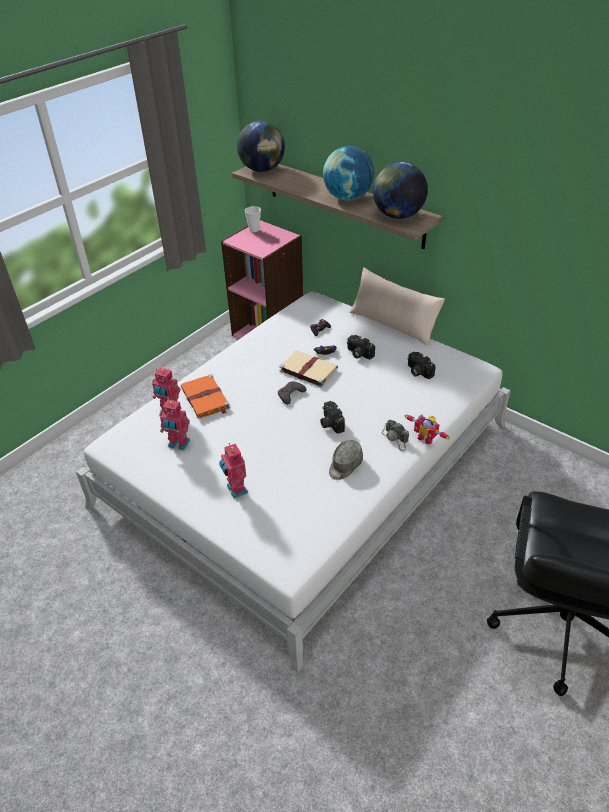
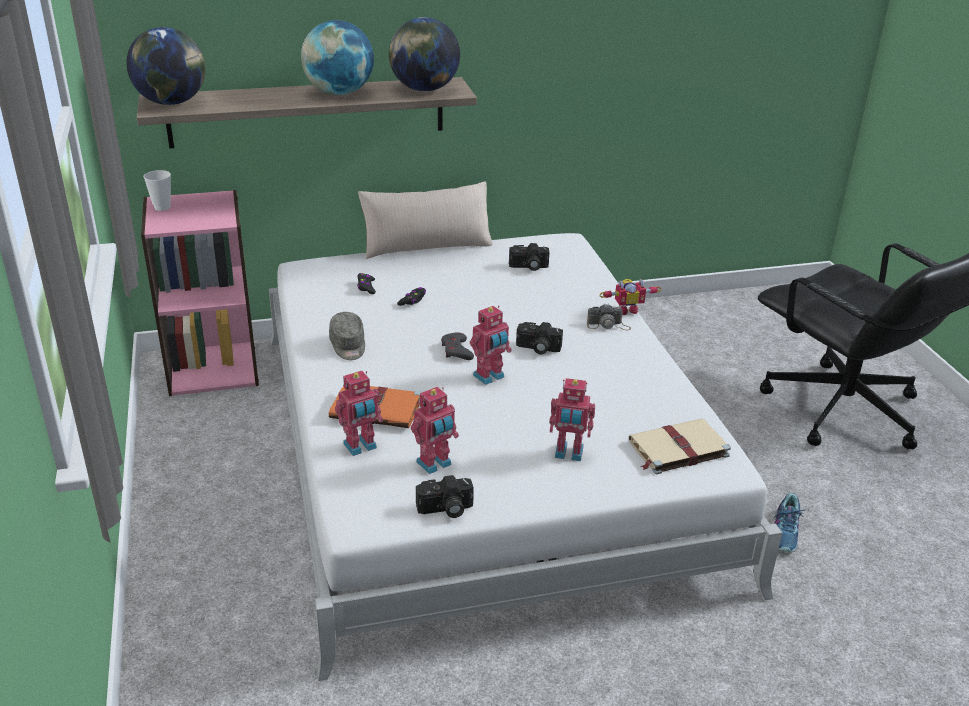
camera: 55 degrees left, 10 degrees down
(277, 420) = (490, 377): none -> toy robot
(307, 369) = (428, 323): beige book -> beige book (677, 449)
(344, 465) = (612, 370): grey cap -> grey cap (348, 346)
(358, 353) = (448, 284): camera -> camera (445, 509)
(372, 651) = (785, 532): none -> shoe

